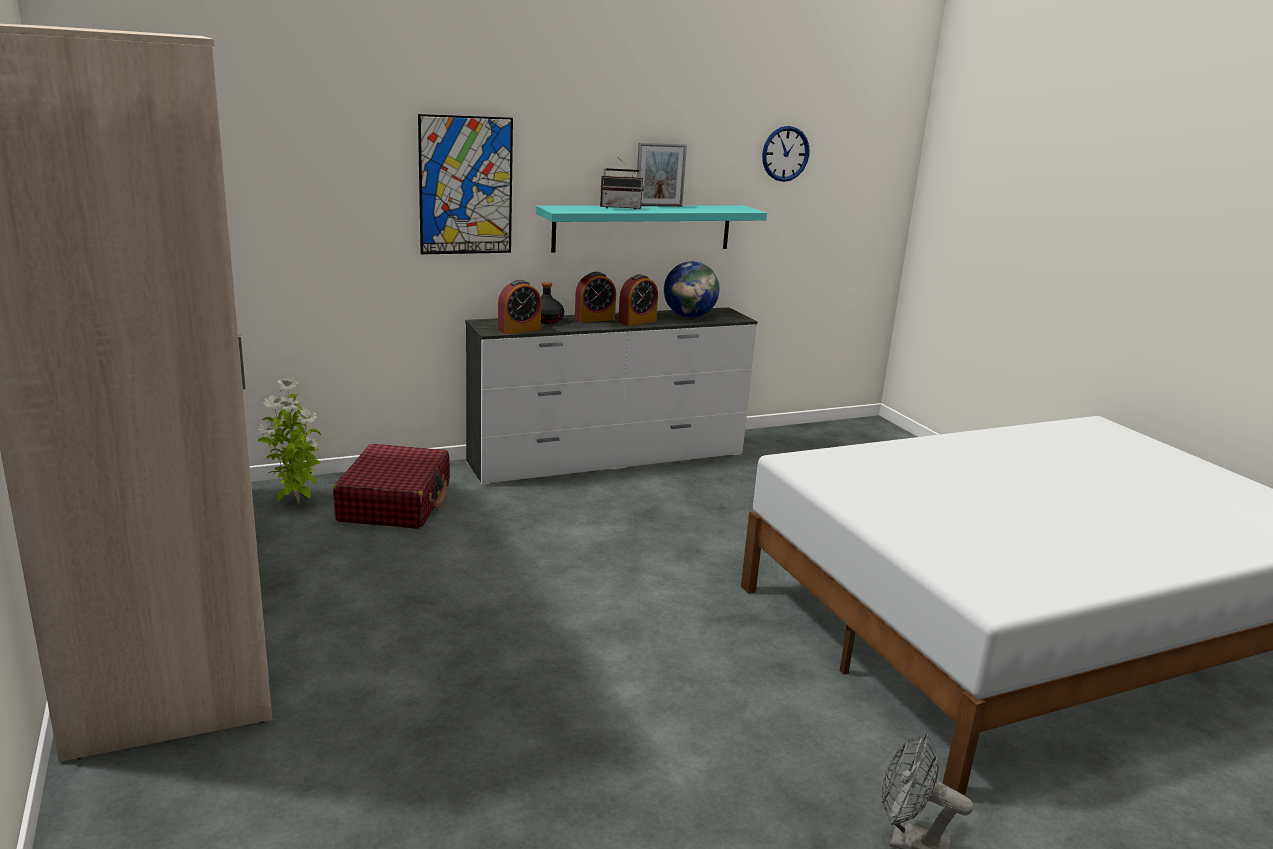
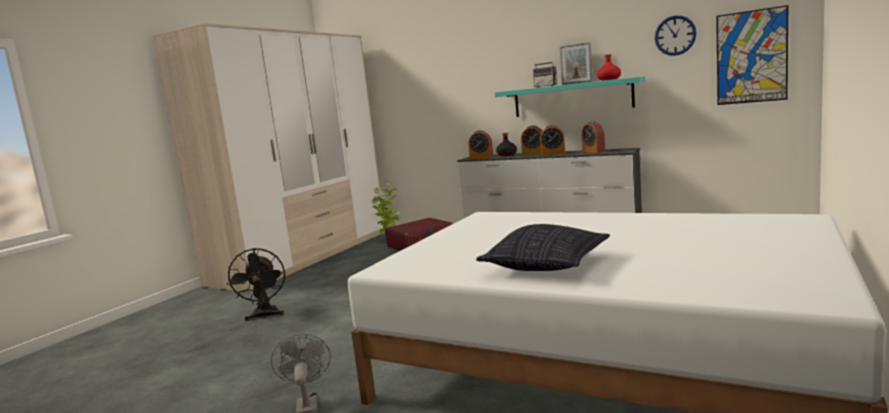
camera: 55 degrees right, 10 degrees down
(460, 754) = (265, 316): none -> black fan
(466, 186) = (469, 85): picture -> picture (751, 57)
(689, 316) = (593, 151): globe -> alarm clock
(713, 208) = (609, 79): none -> red bottle
(1113, 540) = (545, 265): none -> pillow

